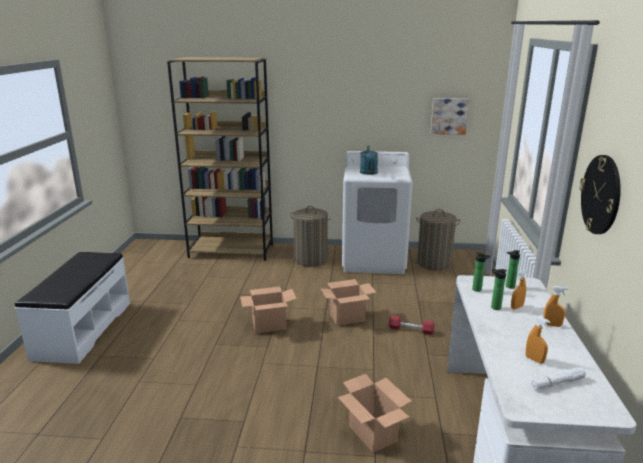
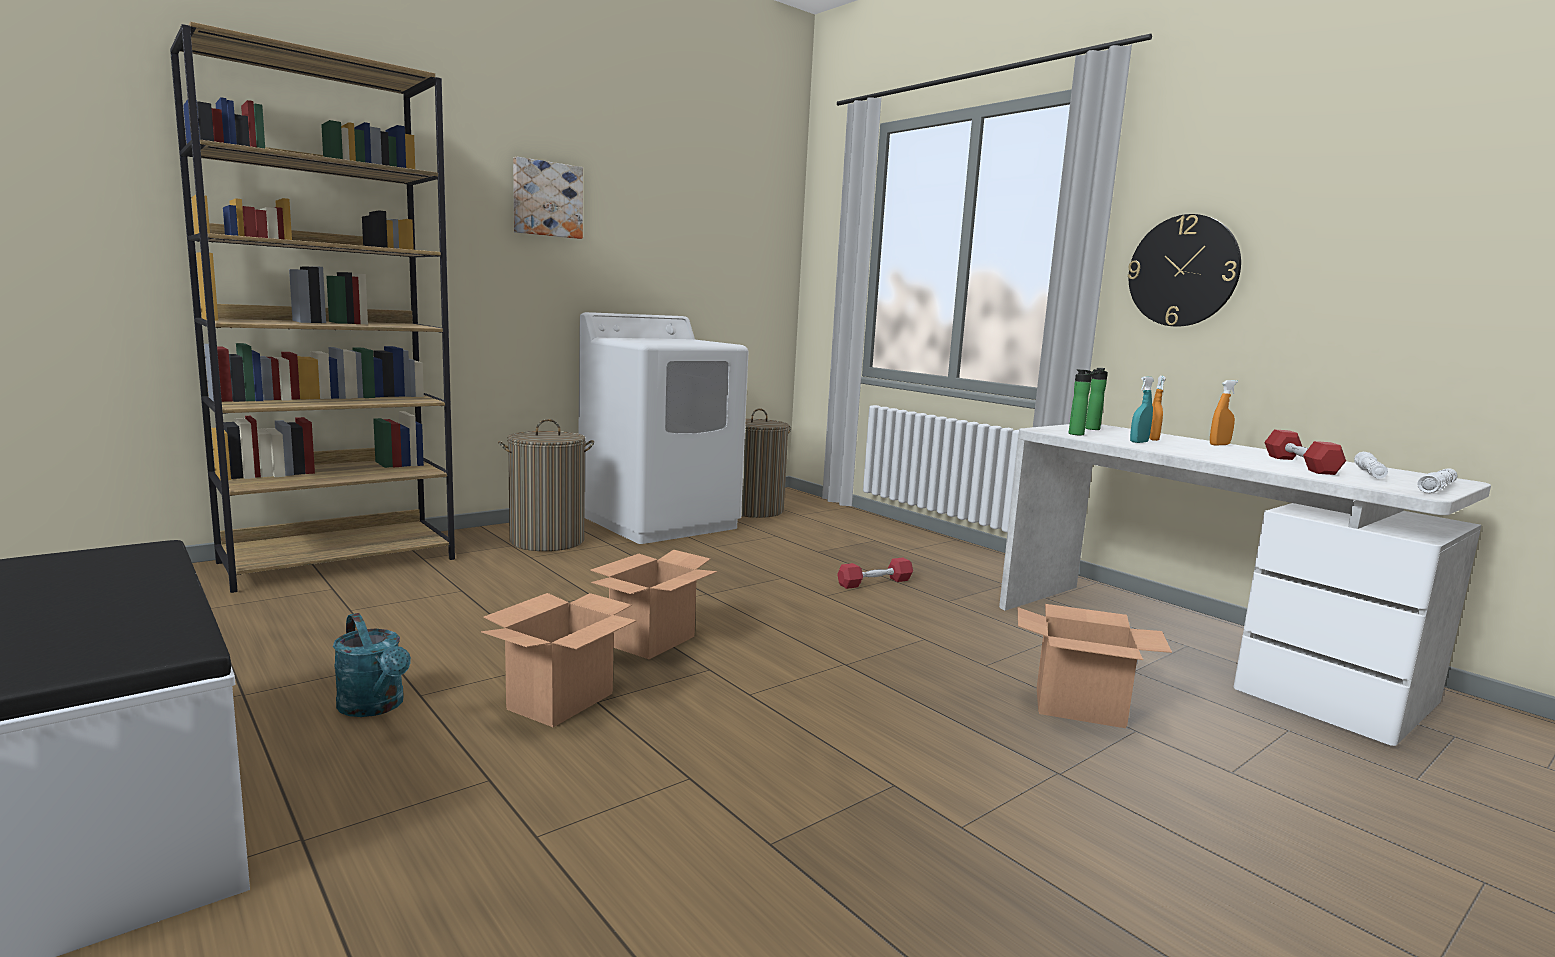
camera: 45 degrees left, 10 degrees down
(347, 317) = (762, 594): cardboard box -> cardboard box (561, 700)
(369, 173) = (663, 341): turquoise watering can -> turquoise watering can (375, 707)
(449, 116) = (734, 256): picture -> picture (547, 199)
(494, 307) = (1139, 442): bottle -> turquoise spray bottle
(534, 360) = (1300, 465): orange spray bottle -> red dumbbell
(550, 411) = (1437, 488): none -> white flashlight

